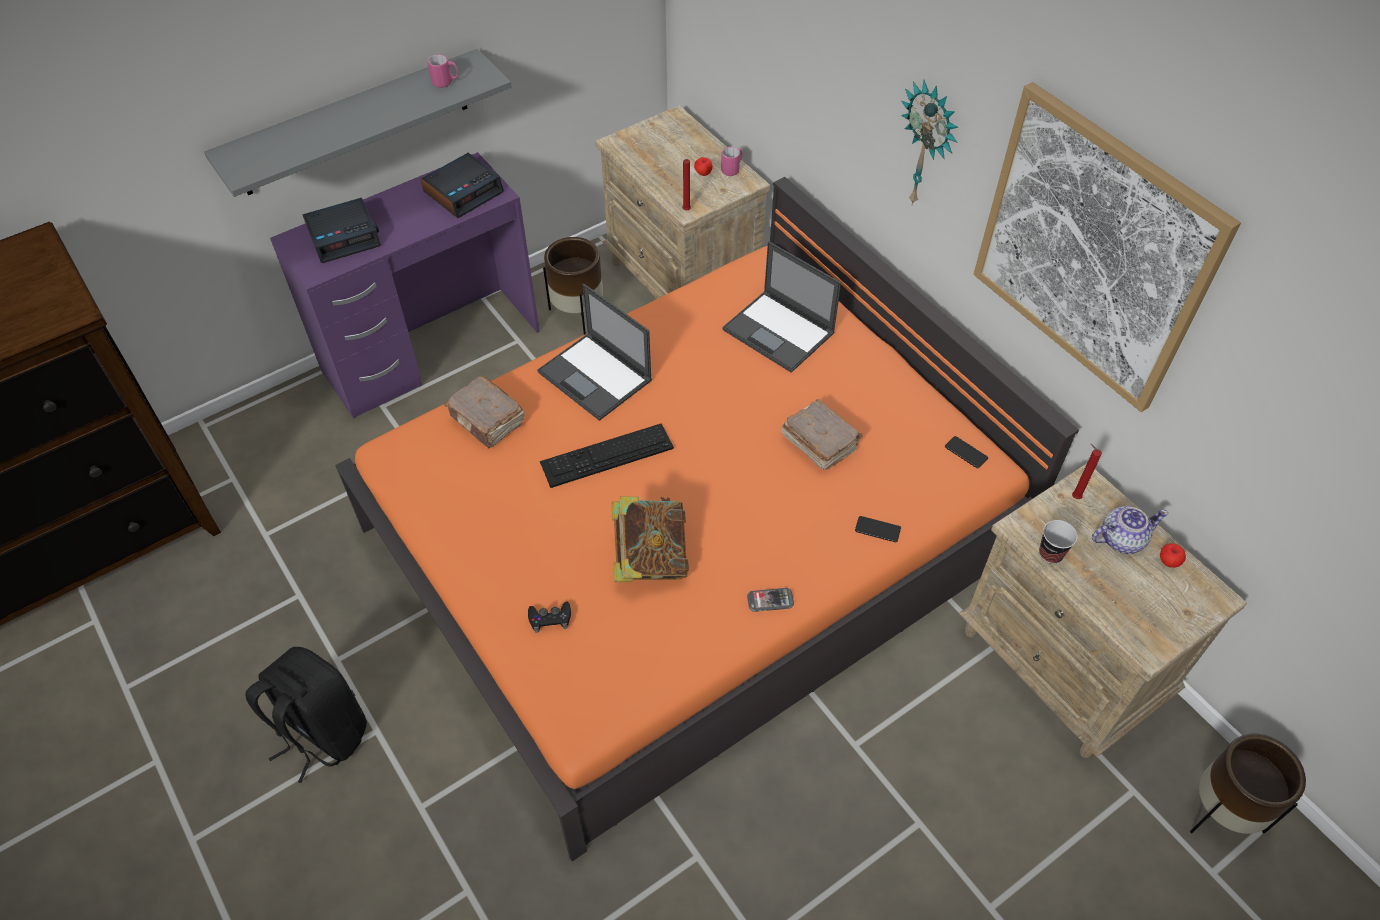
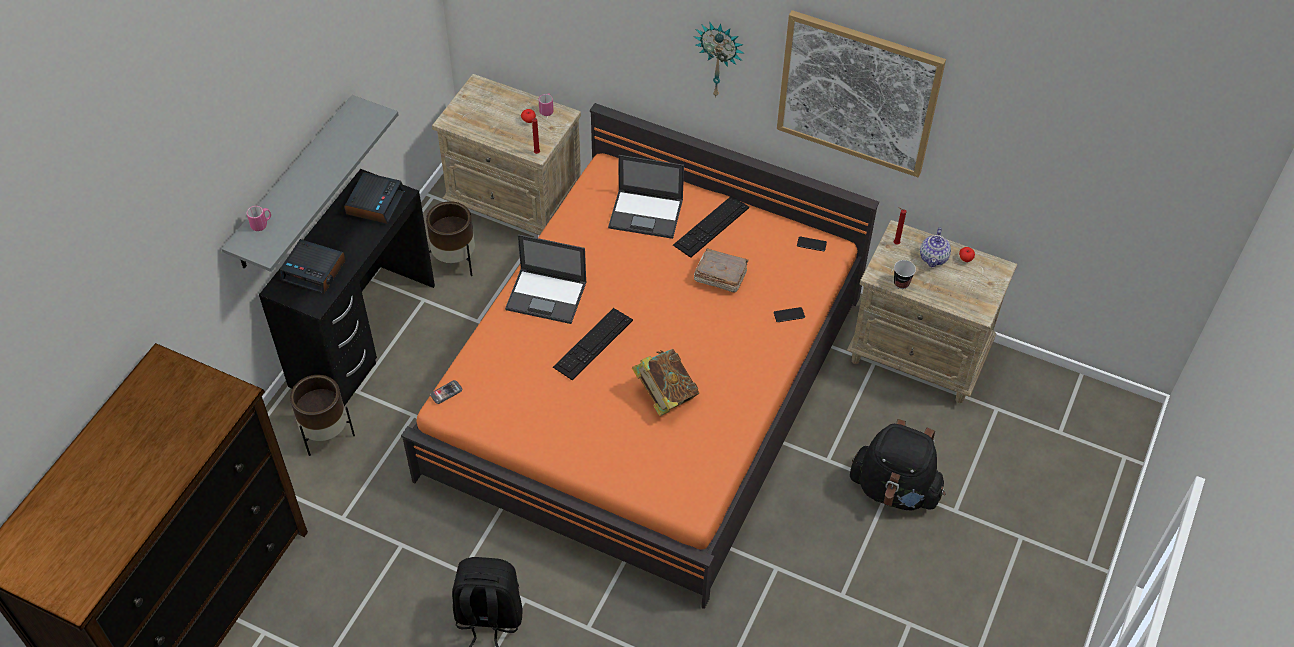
camera: 30 degrees left, 0 degrees up
(344, 236) = (314, 270): alarm clock -> alarm clock turned 75 degrees clockwise
(432, 350) = (362, 334): purple desk -> black desk
(446, 82) = (352, 129): pink mug -> pink mug (262, 224)
(487, 421) = (497, 356): brown book -> none
(550, 619) = (631, 458): black game controller -> none
(770, 600) = (754, 385): phone -> phone (446, 392)
(849, 378) = (711, 226): none -> keyboard
(921, 832) = (894, 489): none -> black backpack
(1121, 539) = (934, 257): teapot -> teapot turned 150 degrees clockwise
(1222, 812) = (1048, 397): brown planter -> brown planter (327, 435)

